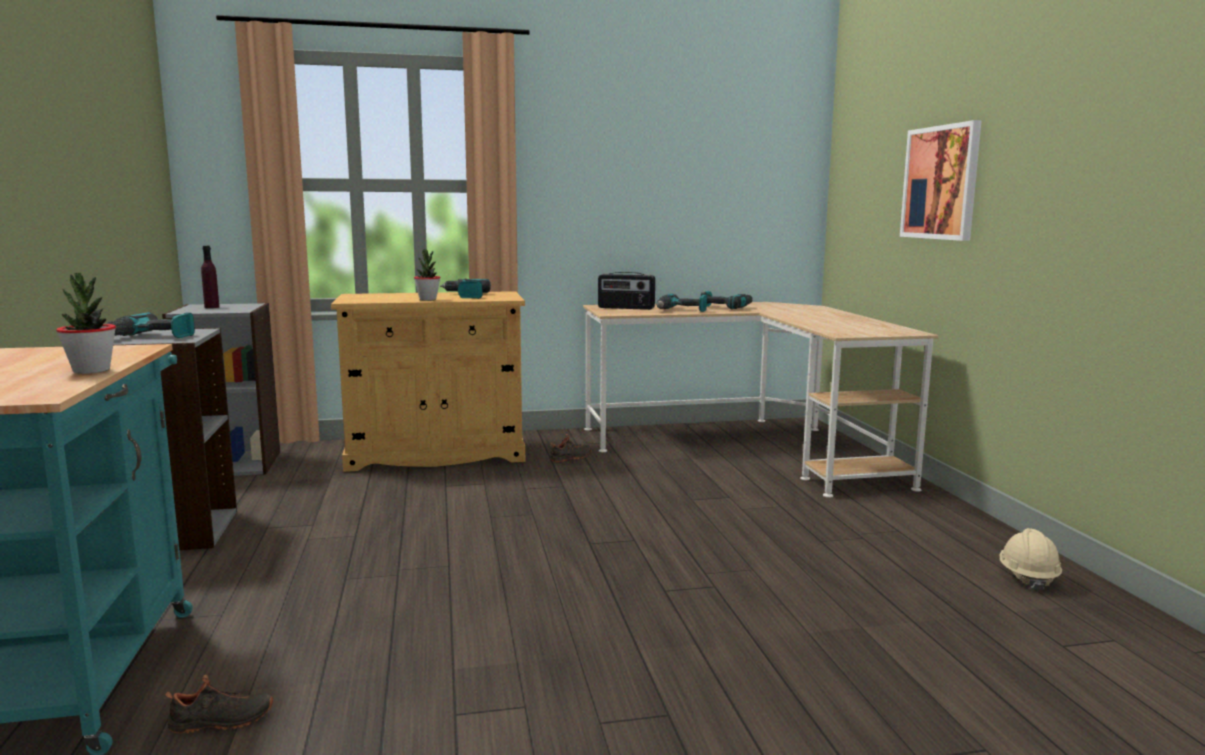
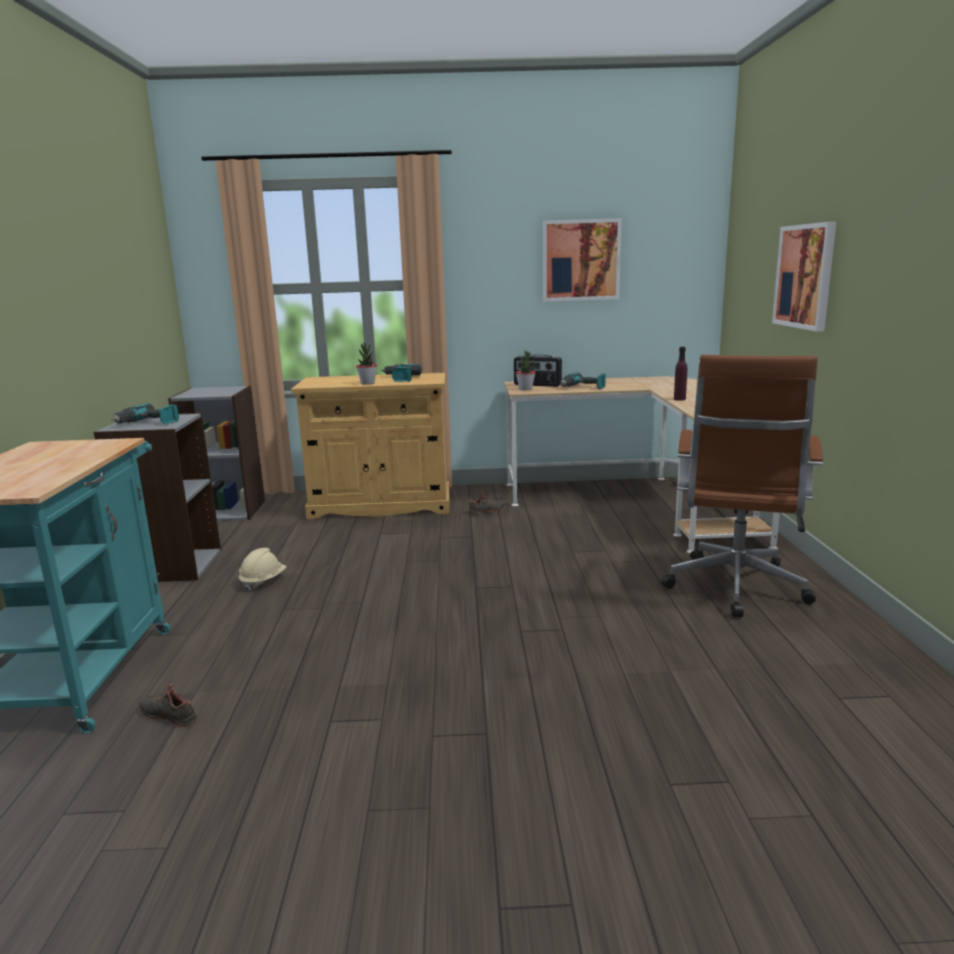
camera: 10 degrees right, 5 degrees up
(91, 370) = (75, 465): potted plant -> potted plant (525, 389)
(212, 307) = (206, 391): purple bottle -> purple bottle (679, 399)
(221, 722) = (170, 715): black shoe -> black shoe turned 150 degrees counterclockwise
(673, 166) = (581, 260): none -> picture
(726, 307) = (624, 384): power drill -> none
(895, 534) = (735, 589): none -> brown office chair
(1027, 577) = (837, 634): beige hard hat -> beige hard hat (263, 581)

